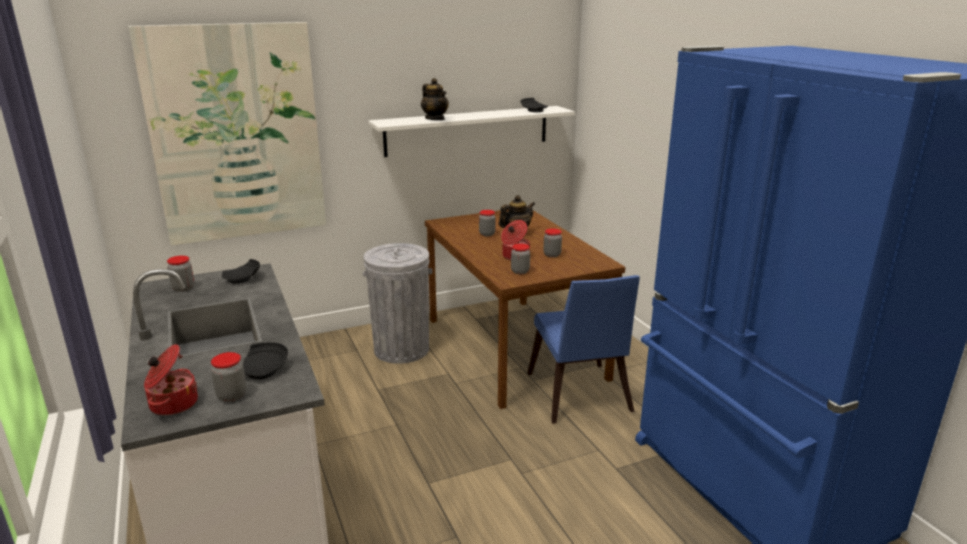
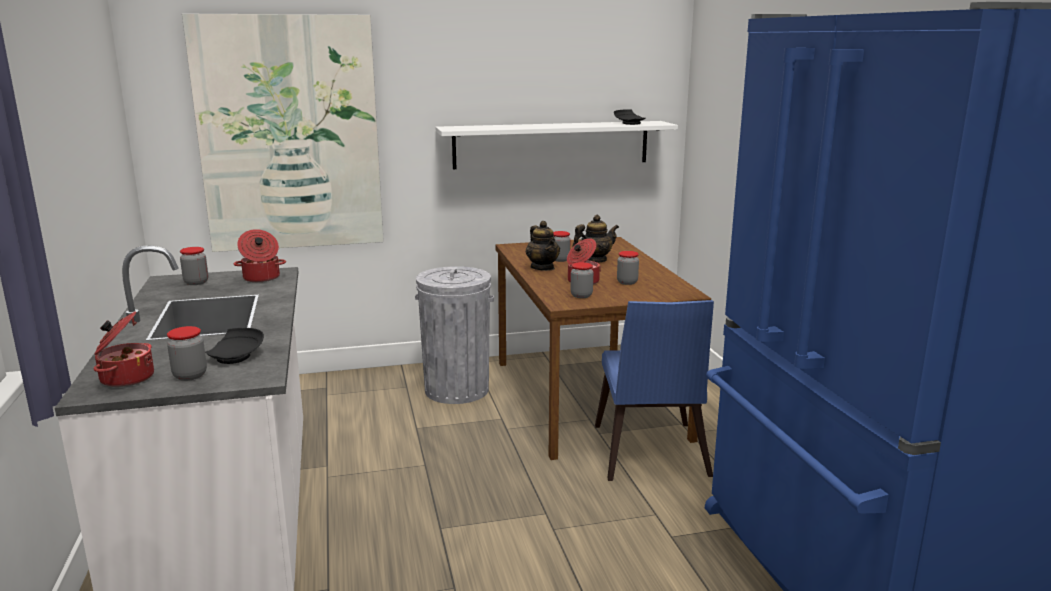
camera: 10 degrees right, 5 degrees down
(243, 279) = (261, 278): black plate -> cooking pot
(435, 119) = (510, 127): teapot -> teapot (542, 268)

